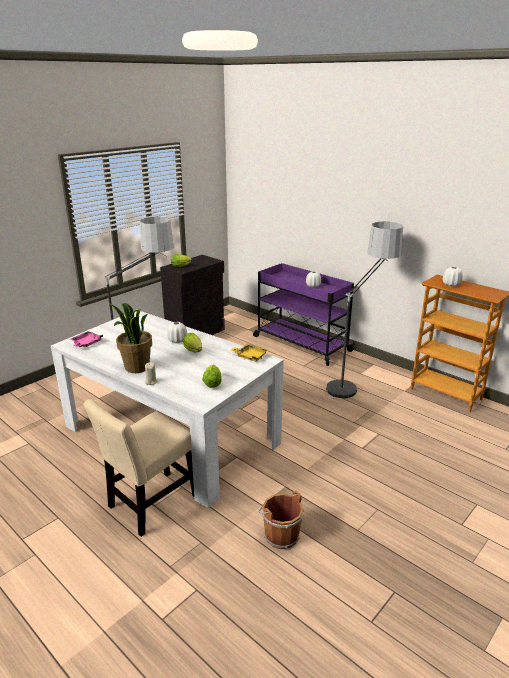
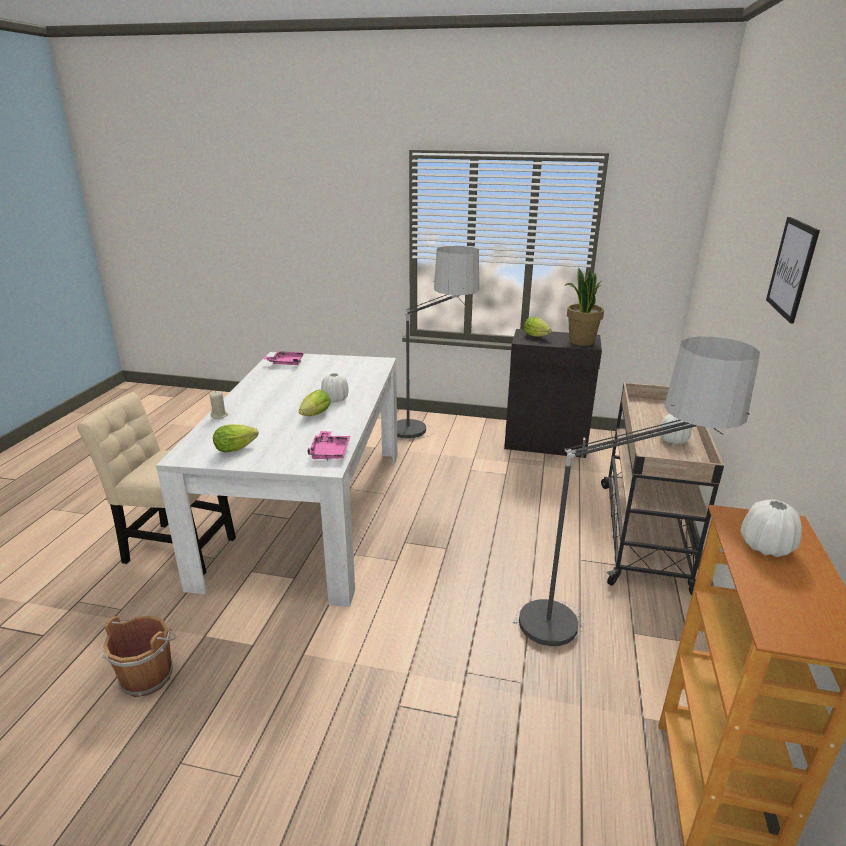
camera: 60 degrees right, 0 degrees up
(136, 367) = (249, 399): potted plant -> potted plant (580, 341)
(250, 356) = (330, 452): yellow tray -> pink tray
(300, 343) = (643, 533): purple cart -> beige cart
(365, 188) = (792, 268): none -> picture

